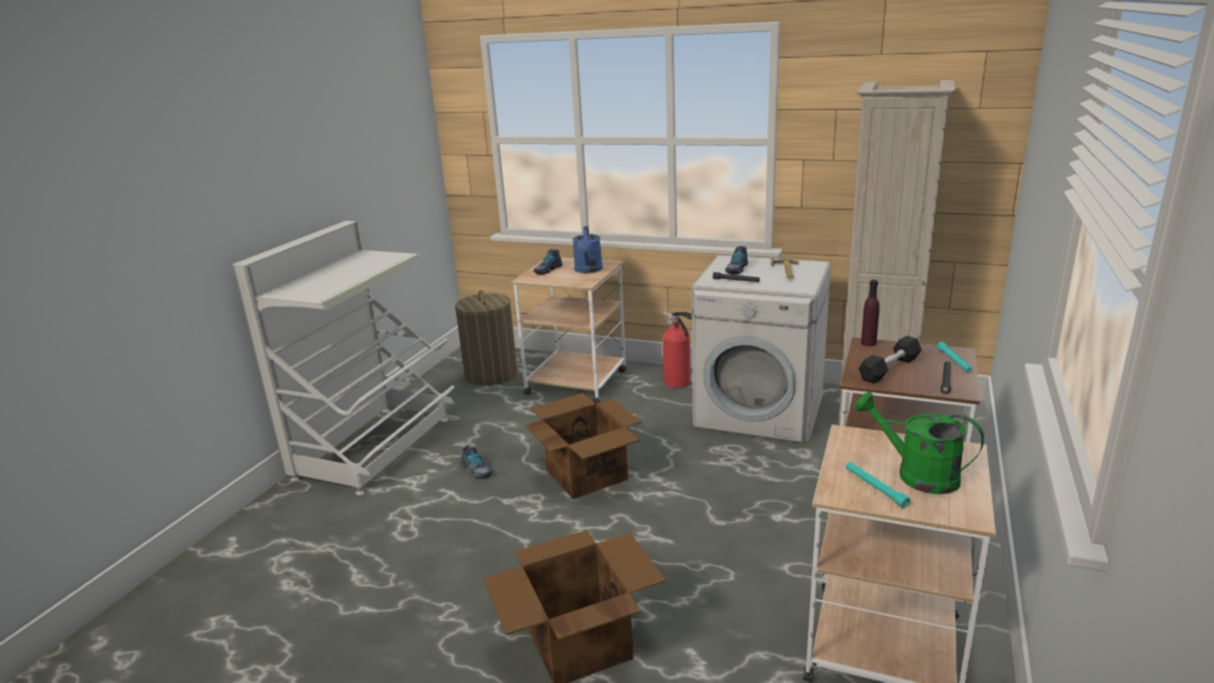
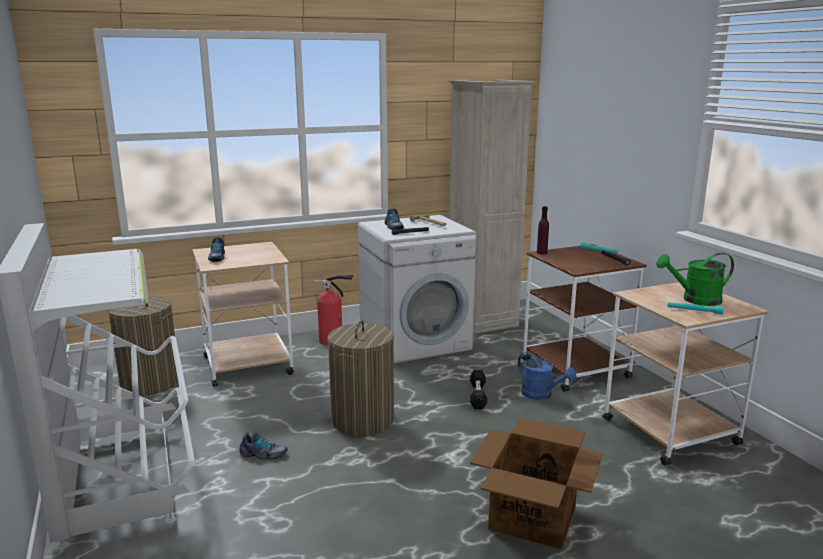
camera: 45 degrees left, 5 degrees down
(586, 474) = (362, 420): cardboard box -> laundry basket
(588, 270) = (257, 251): blue watering can -> blue watering can (541, 395)
(889, 369) = (579, 261): black dumbbell -> black dumbbell (478, 395)

